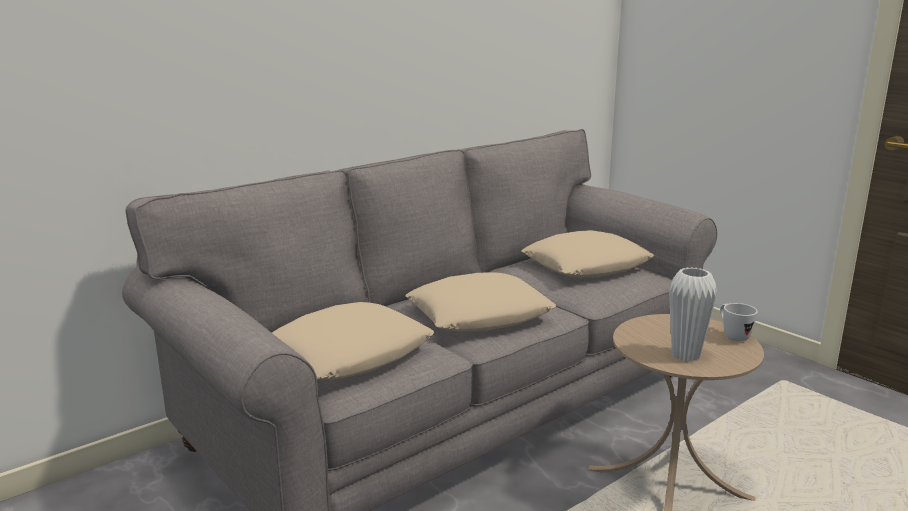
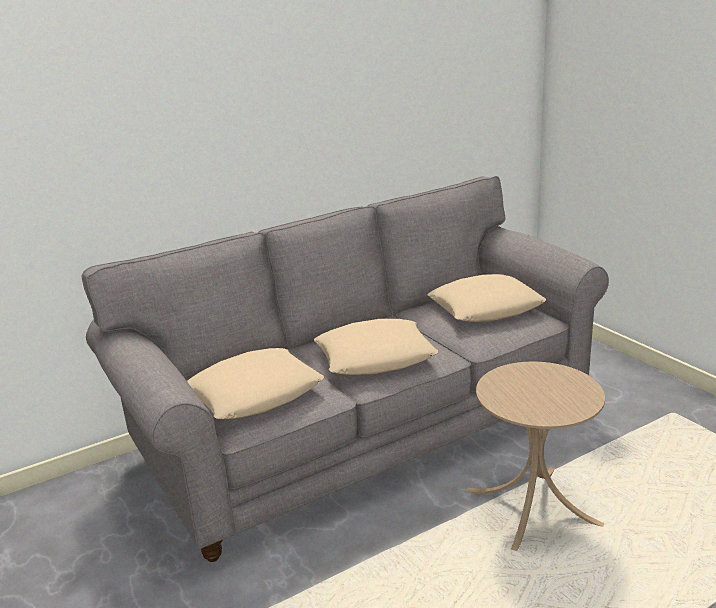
camera: 10 degrees right, 5 degrees up
(685, 355) = (532, 404): white vase -> none
(732, 336) = (583, 385): white mug -> none

